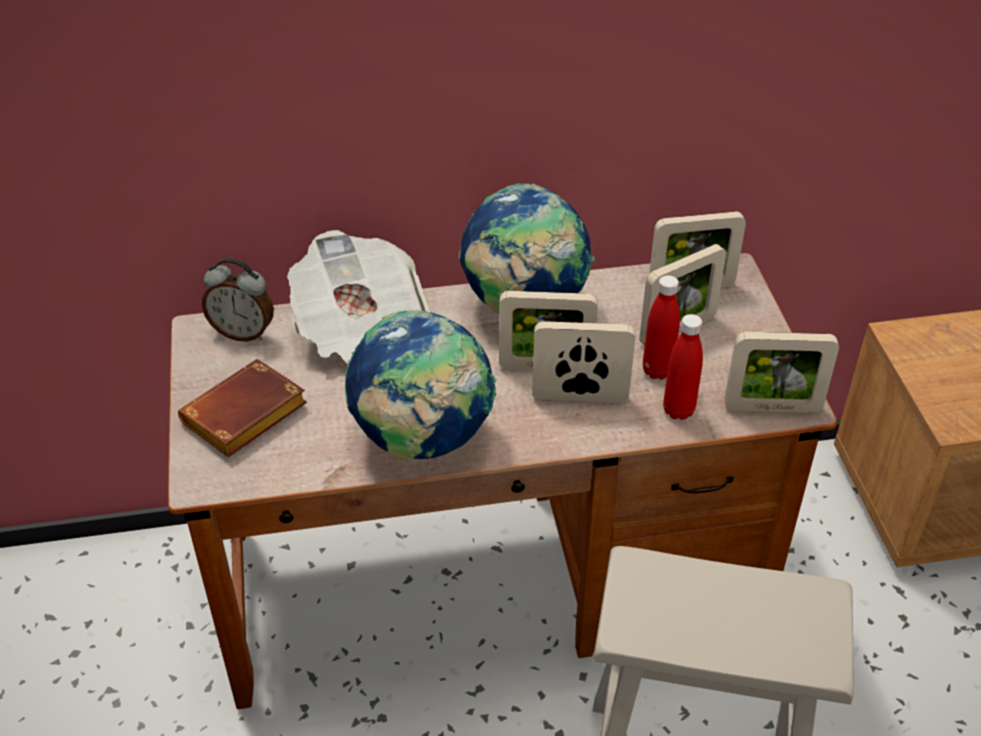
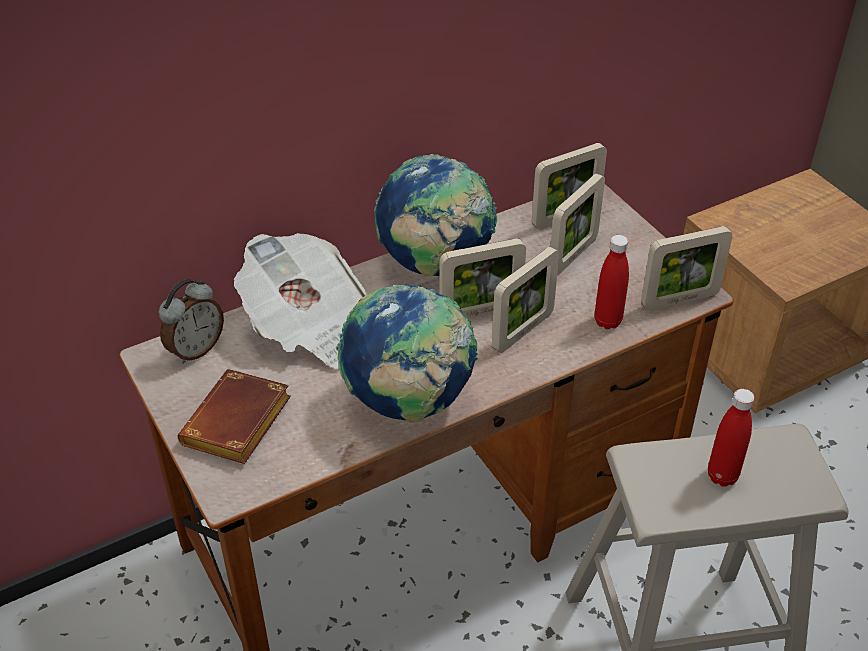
camera: 20 degrees left, 0 degrees up
(243, 332) = (195, 349): alarm clock -> alarm clock turned 45 degrees counterclockwise
(580, 398) = (523, 331): picture frame -> picture frame turned 150 degrees clockwise
(657, 370) = (574, 293): red bottle -> red bottle (722, 476)

